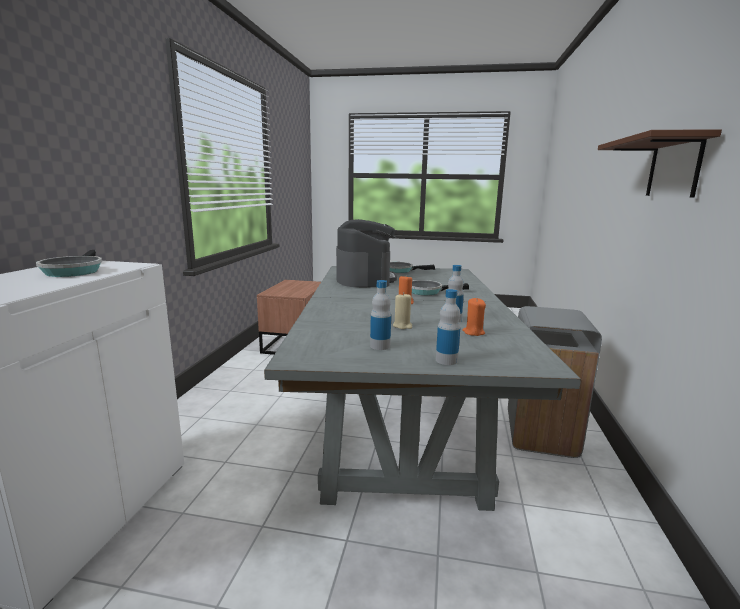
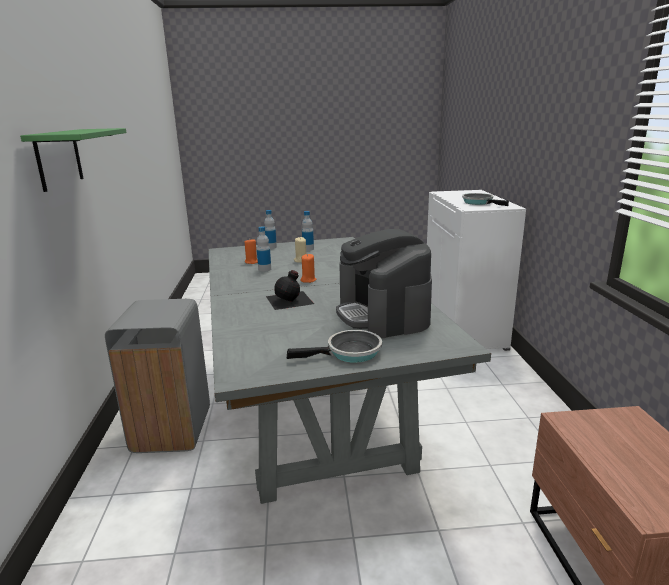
camera: 165 degrees right, 5 degrees up
(427, 291) = (290, 300): frying pan -> black bottle
(674, 168) = (59, 158): brown shelf -> green shelf

